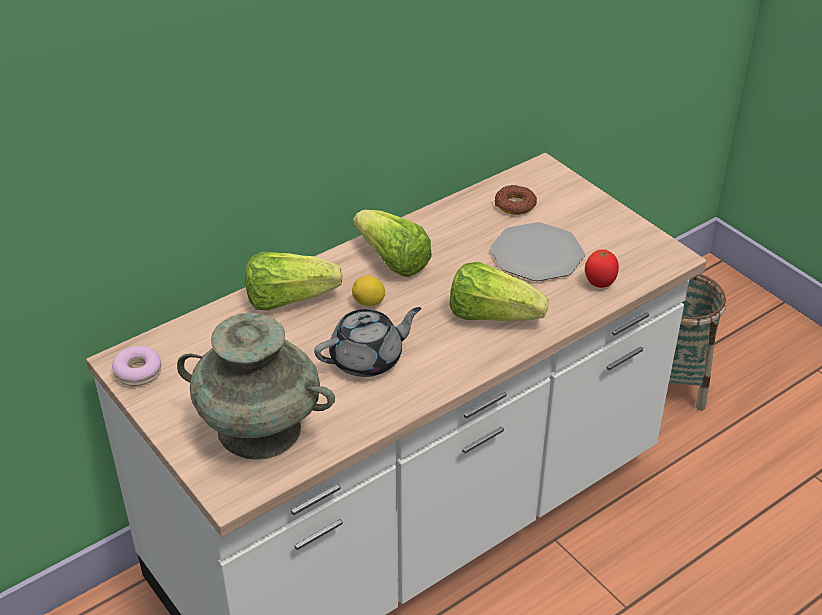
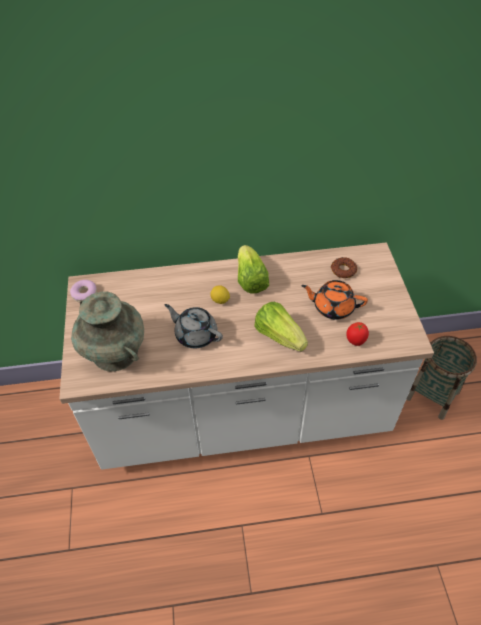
camera: 30 degrees right, 10 degrees up
(288, 299) = (182, 281): lettuce -> none
(368, 359) = (195, 334): grey teapot -> grey teapot turned 150 degrees counterclockwise
(536, 254) = (332, 307): plate -> orange teapot

